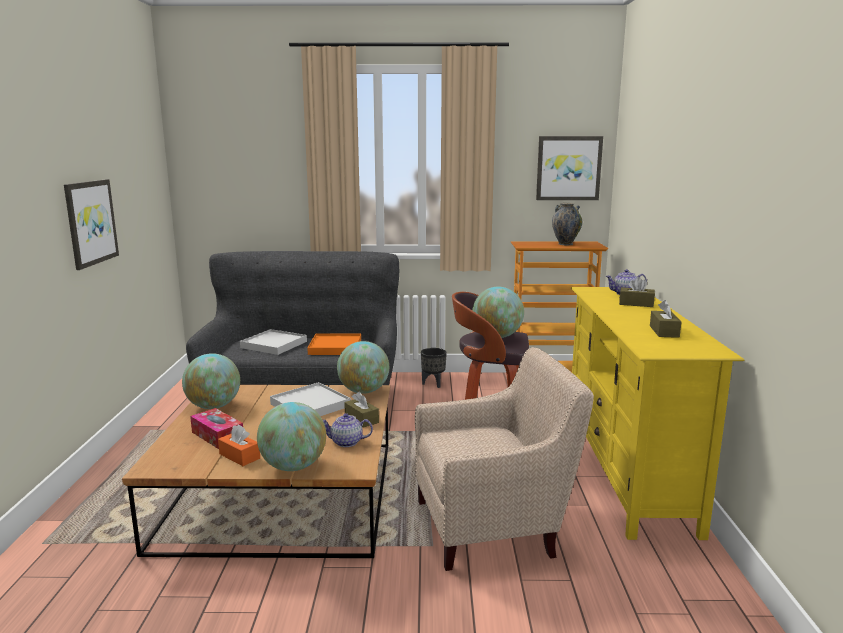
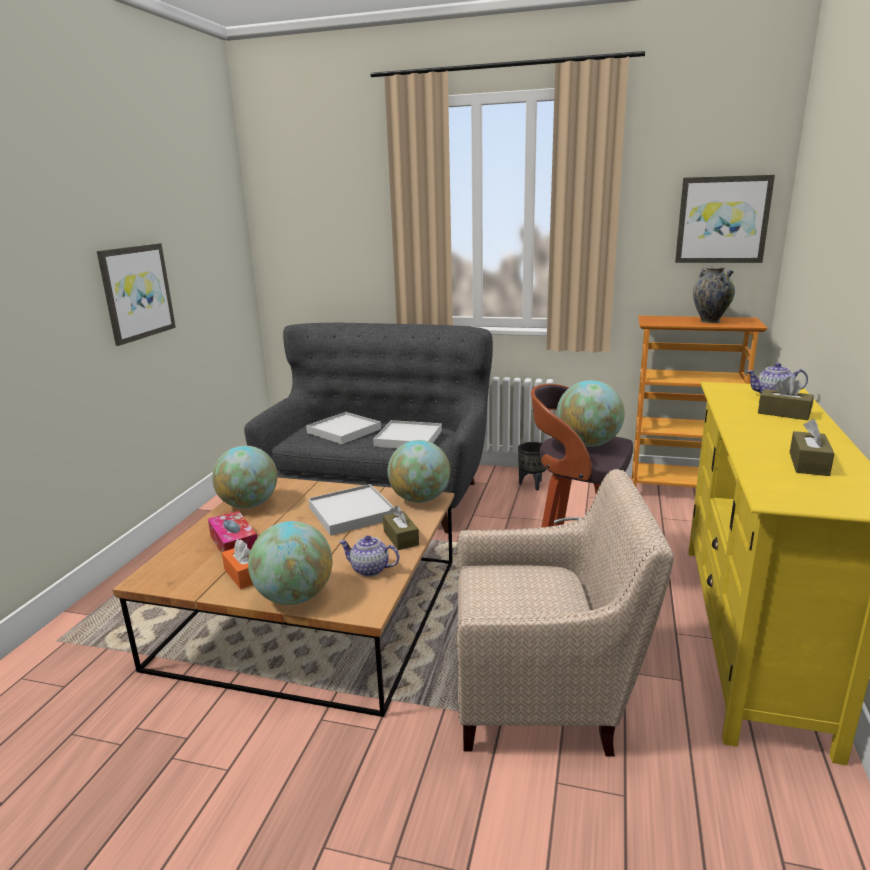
camera: 15 degrees right, 5 degrees up
(335, 347) = (408, 438): orange tray -> white tray

